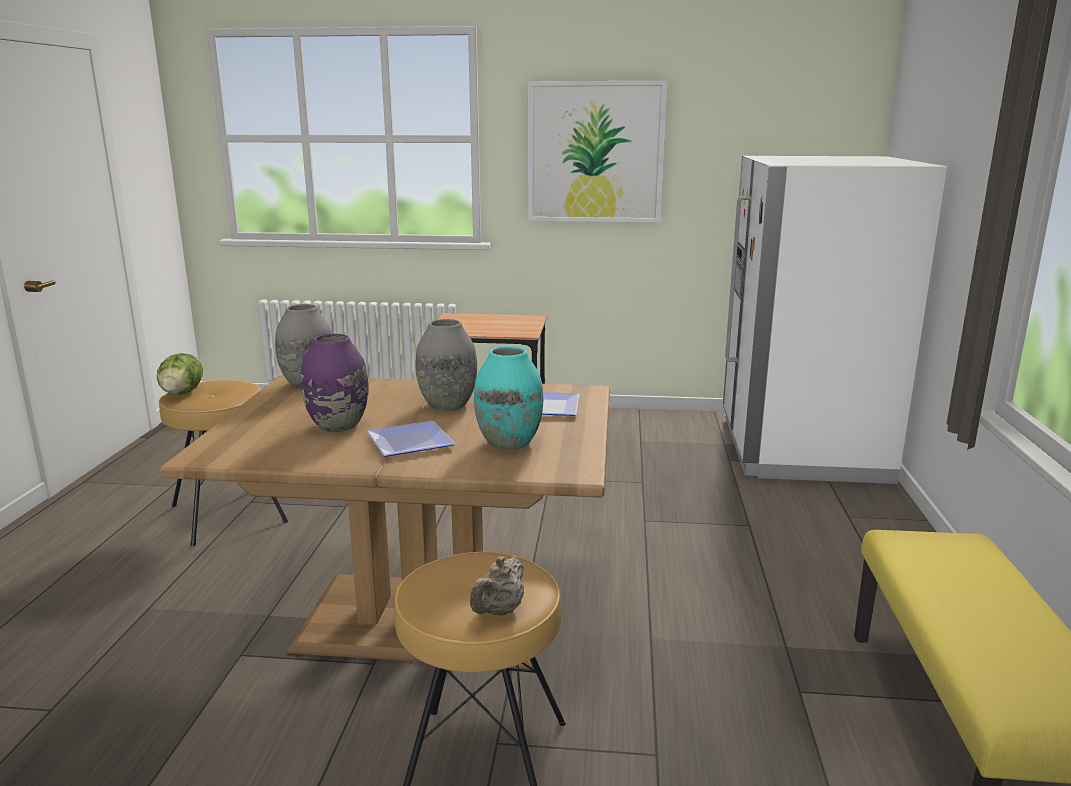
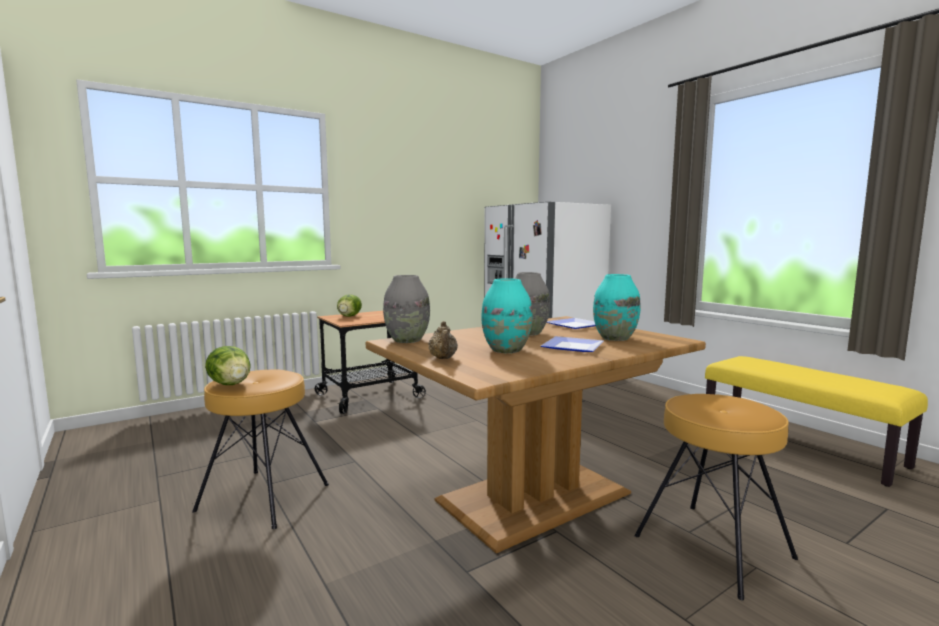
camera: 40 degrees left, 10 degrees down
(338, 426) = (506, 350): purple vase -> turquoise vase
(471, 320) = (349, 316): none -> lettuce
(499, 611) = (761, 410): beige teapot -> beige teapot (443, 358)
(595, 152) = (403, 203): picture -> none

